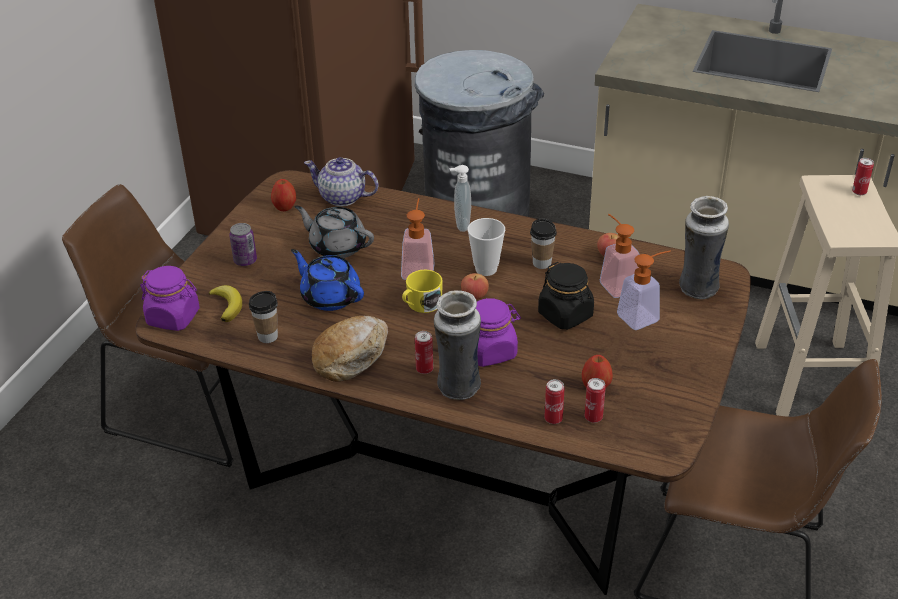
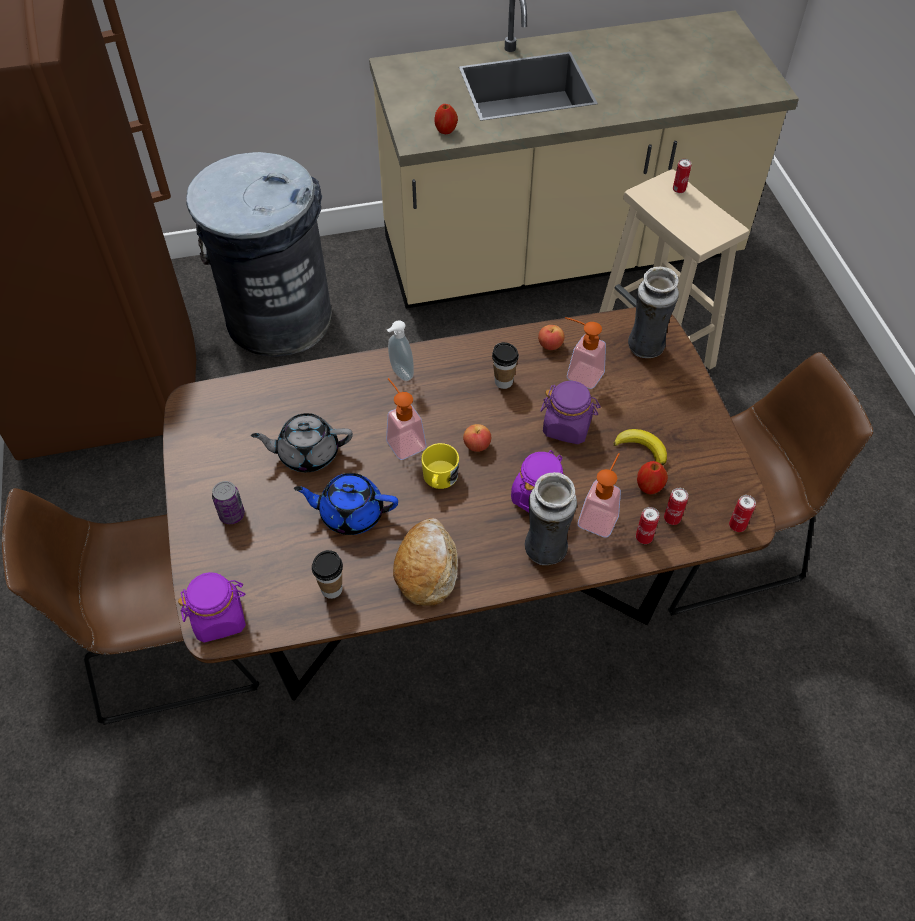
camera: 35 degrees left, 15 degrees up
(227, 305) = (260, 575): banana -> banana (642, 448)
(285, 207) = (216, 433): apple -> apple (445, 130)
(343, 198) = (264, 394): teapot -> none
(424, 369) = (501, 546): can -> can (737, 526)
(486, 269) = (462, 411): cup -> none
(565, 315) = (567, 427): black jar -> purple jar
(643, 316) = (627, 395): soap dispenser -> soap dispenser (600, 515)

